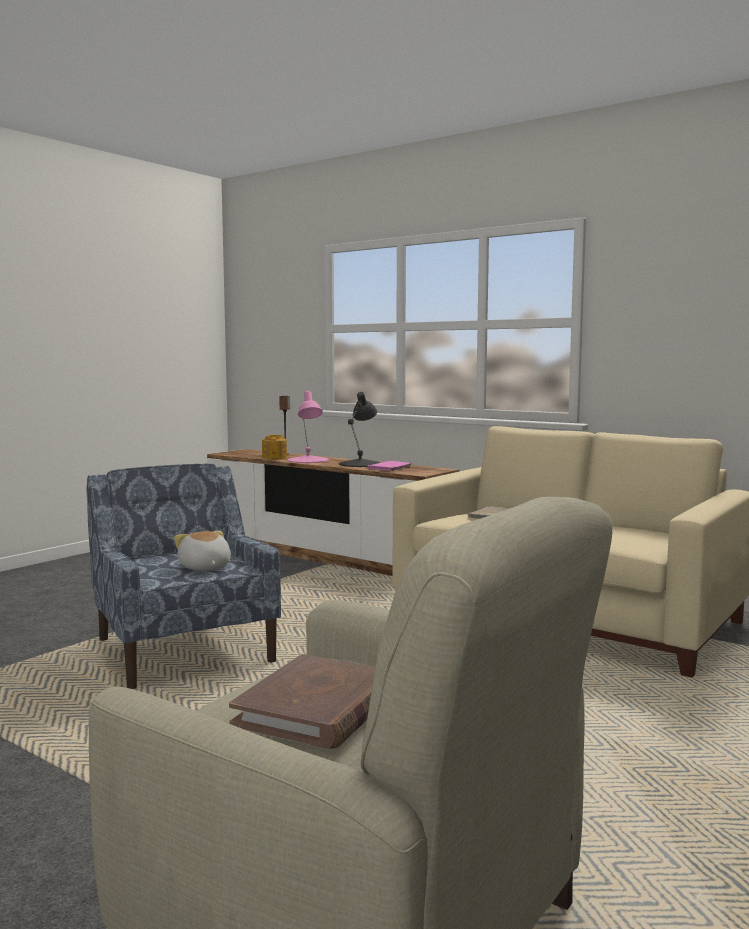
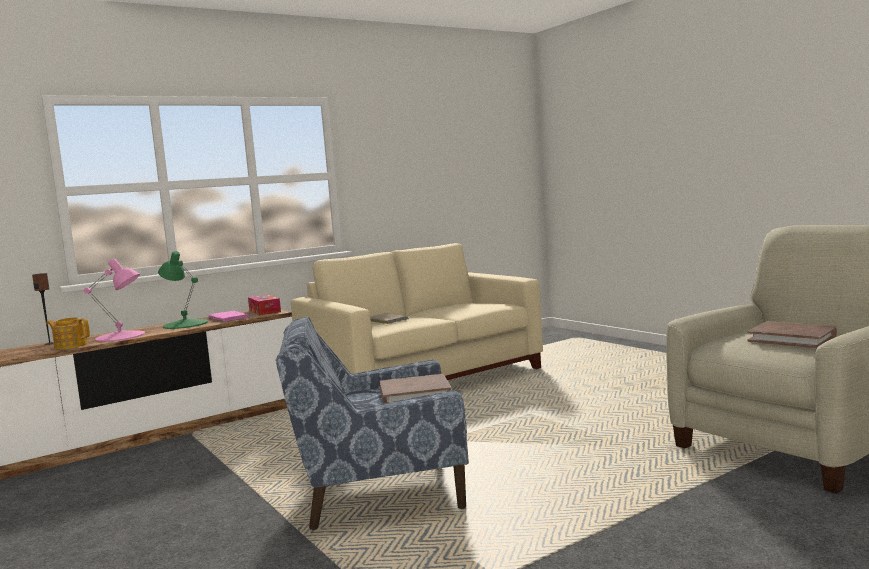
camera: 70 degrees left, 0 degrees up
(204, 568) = (415, 394): plush toy -> brown book
(360, 464) = (185, 324): black table lamp -> green table lamp
(428, 471) = (264, 311): none -> tissue box

